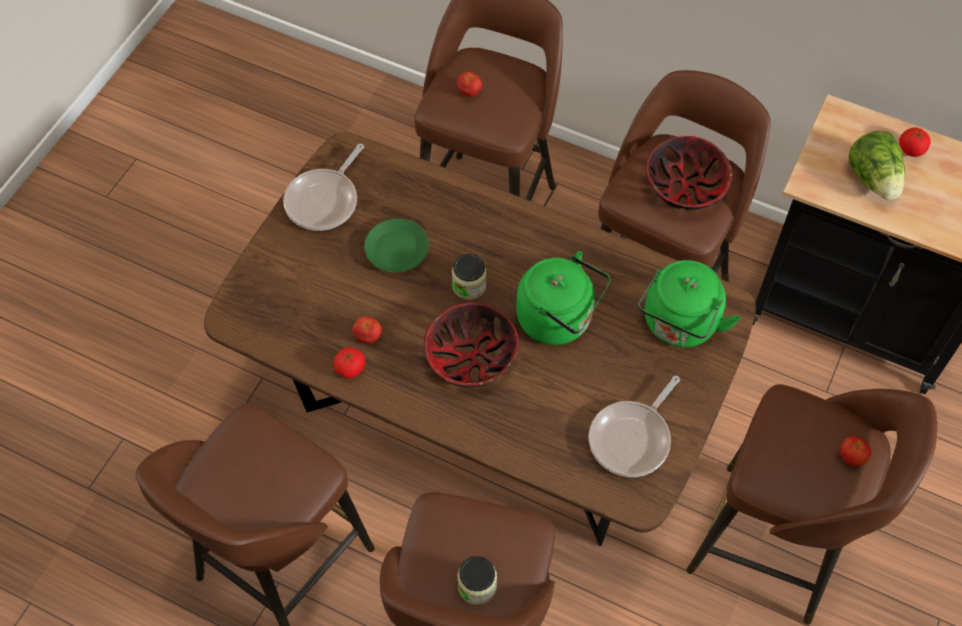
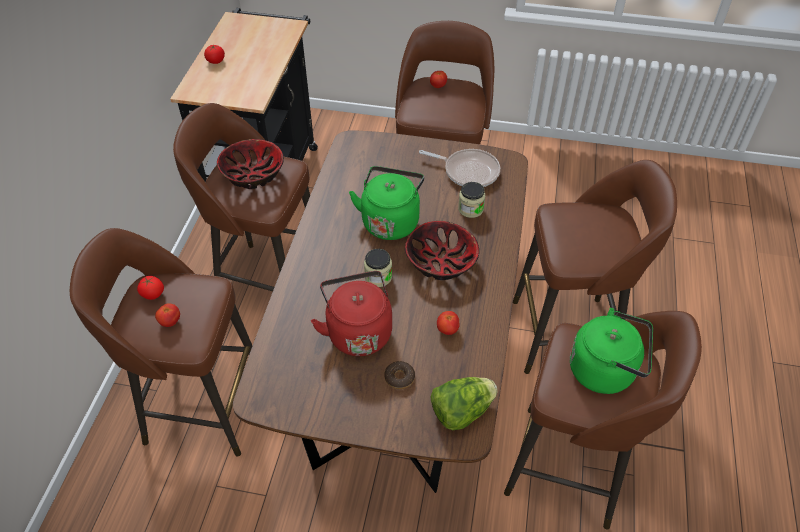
camera: 105 degrees left, 10 degrees down
(323, 275) = (399, 378): none -> donut
(325, 200) = (318, 399): frying pan -> none
(350, 369) = (480, 334): tomato -> tomato (153, 294)
(397, 250) = (358, 331): green plate -> red kettle
(477, 586) = (605, 226): jar -> jar (470, 209)
(679, 325) = (374, 162): green kettle -> green kettle (606, 370)
(873, 179) = (244, 74): lettuce -> lettuce (461, 411)

